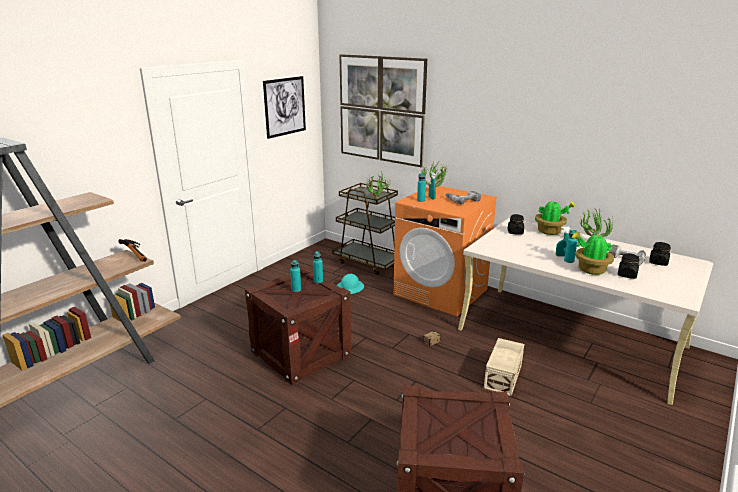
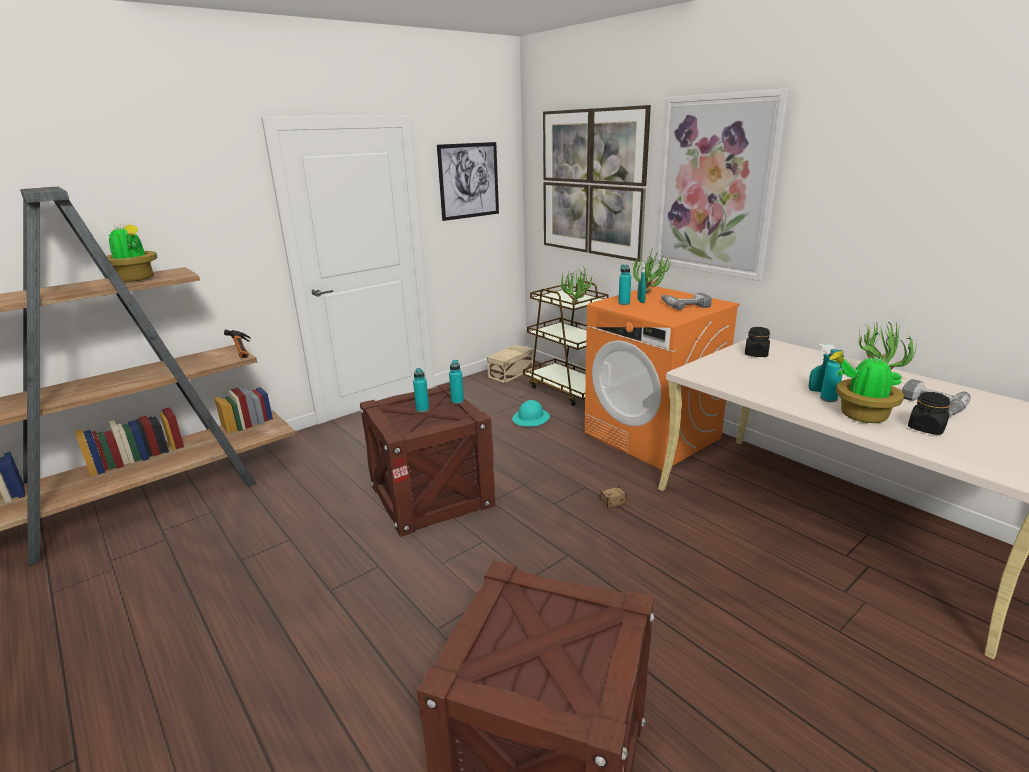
camera: 15 degrees right, 0 degrees up
(476, 117) = (715, 186): none -> picture
(504, 376) = (705, 567): beige storage box -> beige storage box (512, 373)
(550, 232) = (813, 356): potted plant -> potted plant (136, 279)
(658, 262) = (992, 413): black jar -> none

